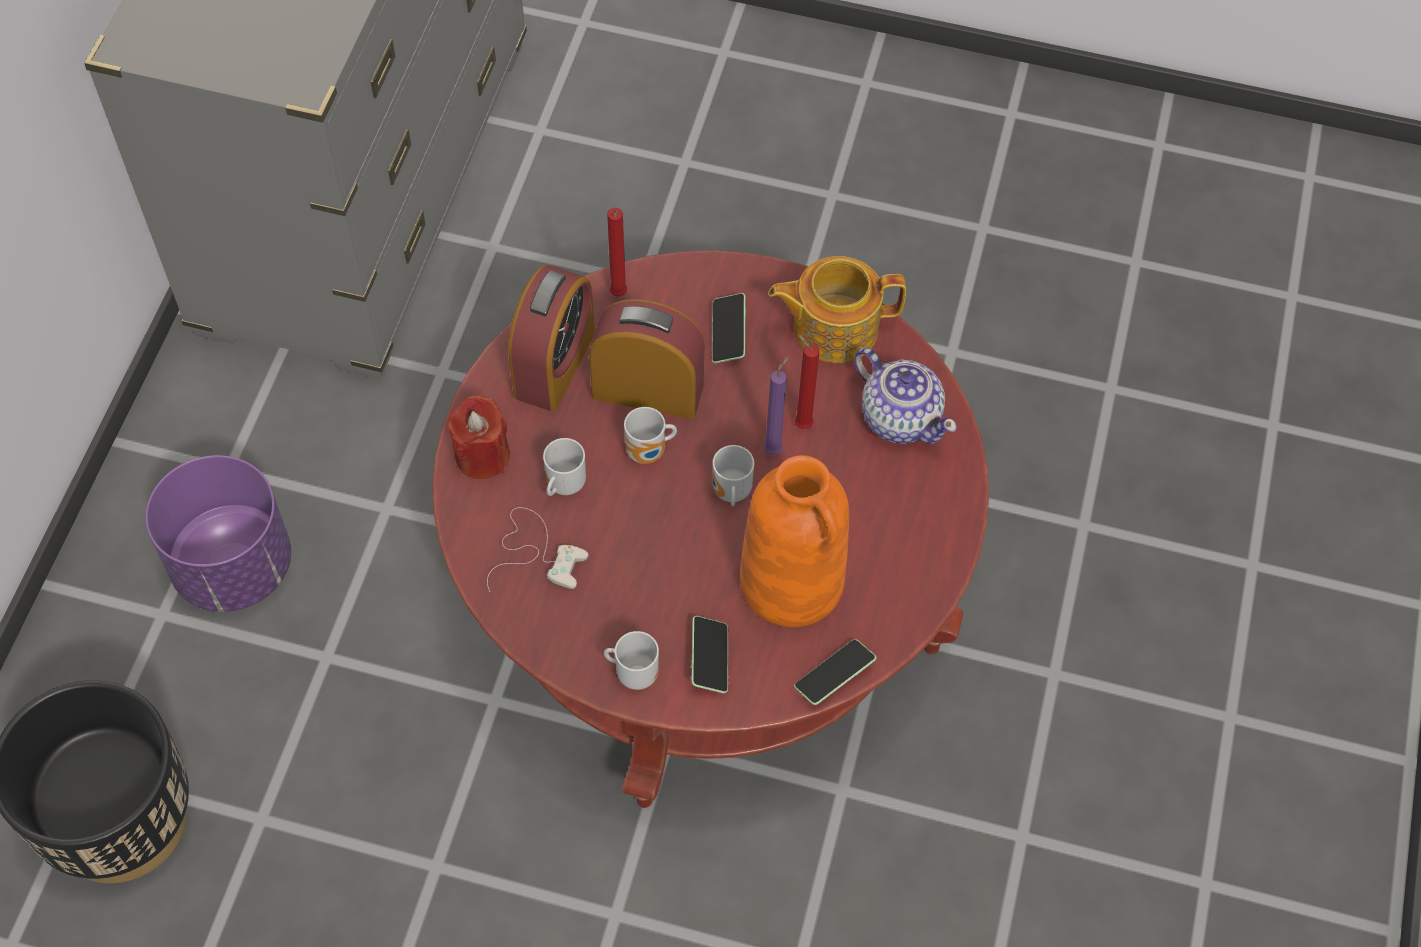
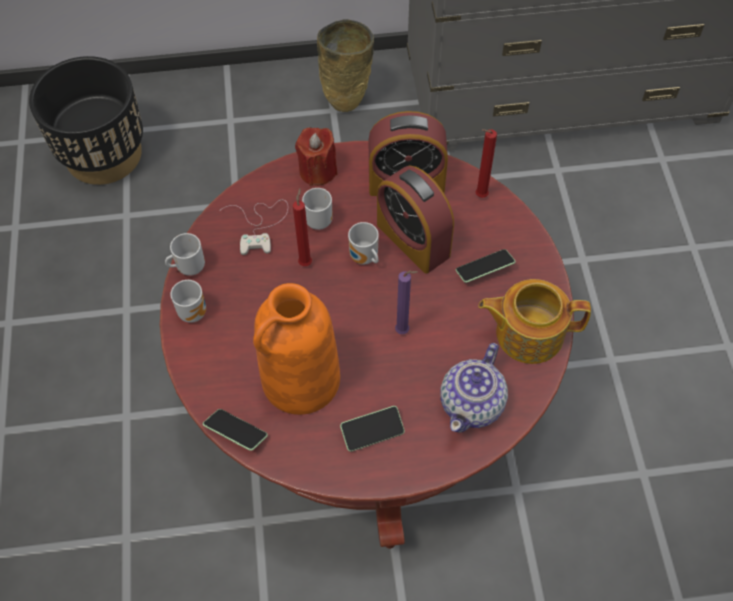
camera: 70 degrees right, 0 degrees up
(221, 443) = (348, 100): none -> beige vase
(232, 567) = (273, 138): purple planter -> none
(647, 390) = (413, 240): alarm clock -> alarm clock turned 150 degrees clockwise
(709, 659) = (220, 351): phone -> phone (372, 432)
(730, 493) = (355, 317): mug -> mug (189, 267)
(800, 424) = (433, 340): red candle -> red candle (306, 261)
(833, 327) = (527, 333): teapot -> teapot turned 60 degrees counterclockwise

